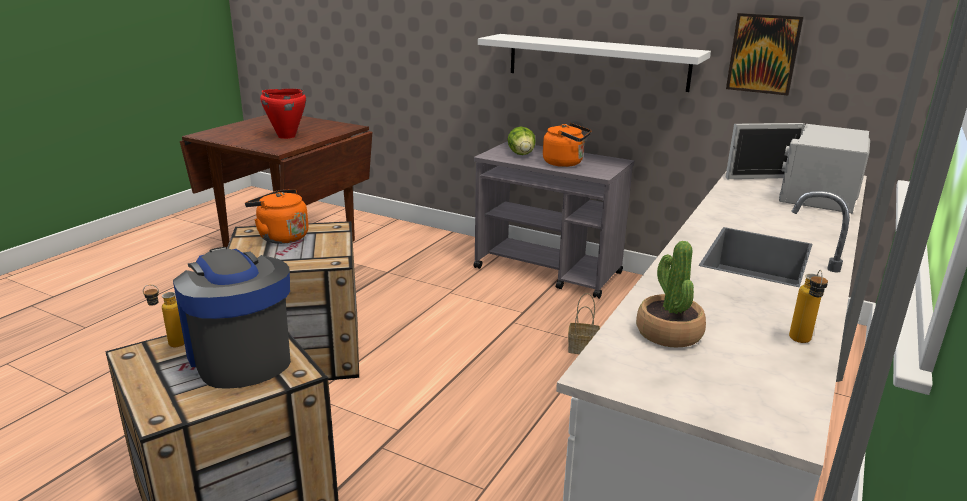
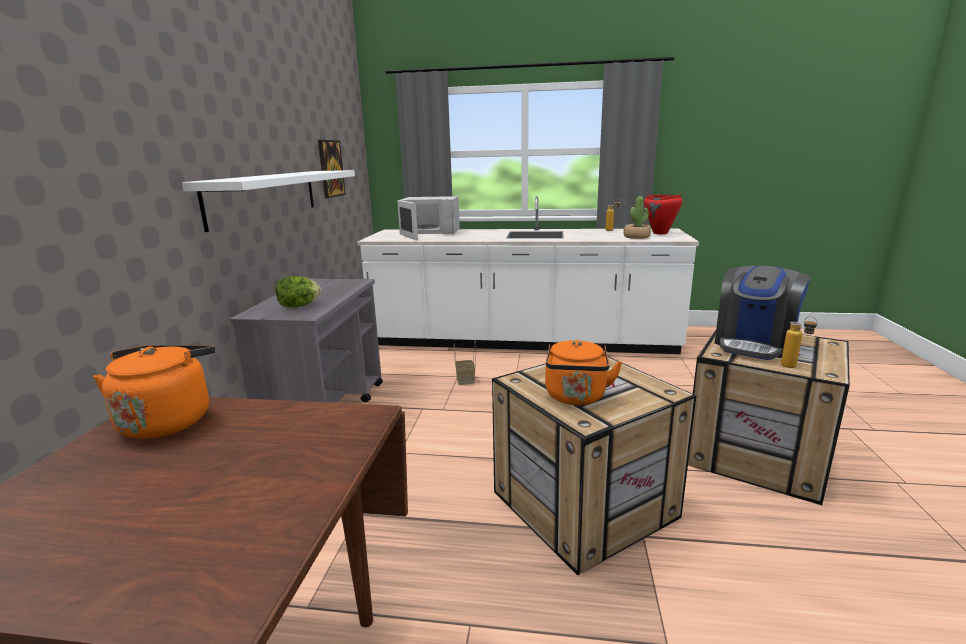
camera: 110 degrees left, 5 degrees down
(286, 136) = (247, 446): red cooking pot -> red cooking pot (660, 233)
(565, 163) = (328, 291): orange kettle -> orange kettle (168, 420)

